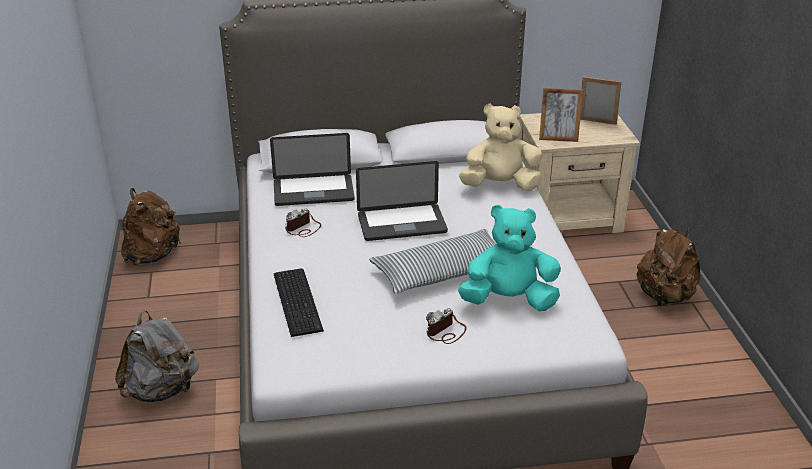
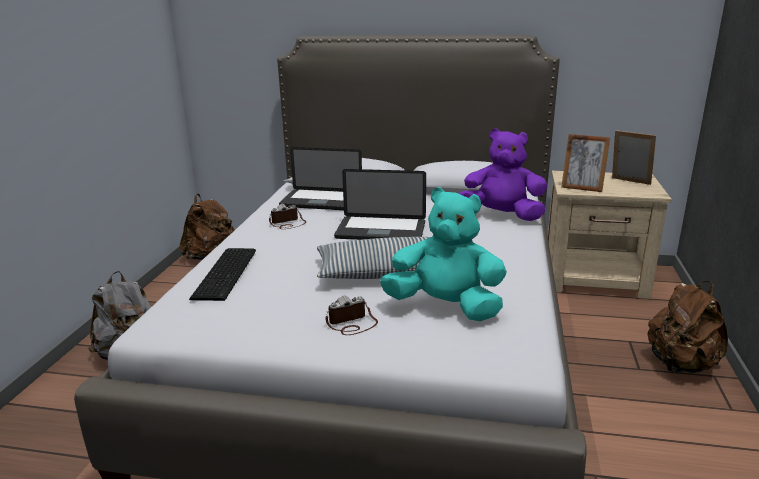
camera: 20 degrees right, 10 degrees down
(500, 185) = (501, 216): beige plush toy -> purple plush toy

